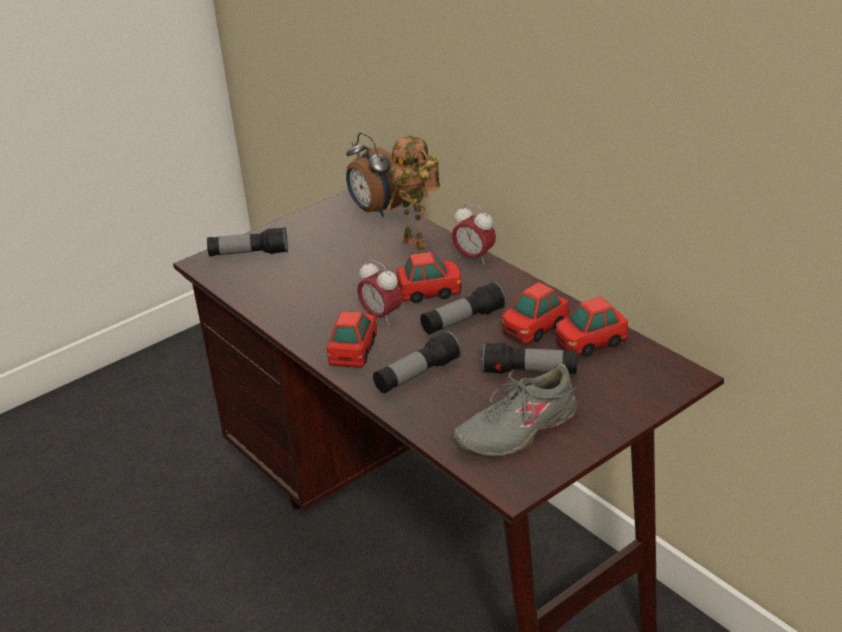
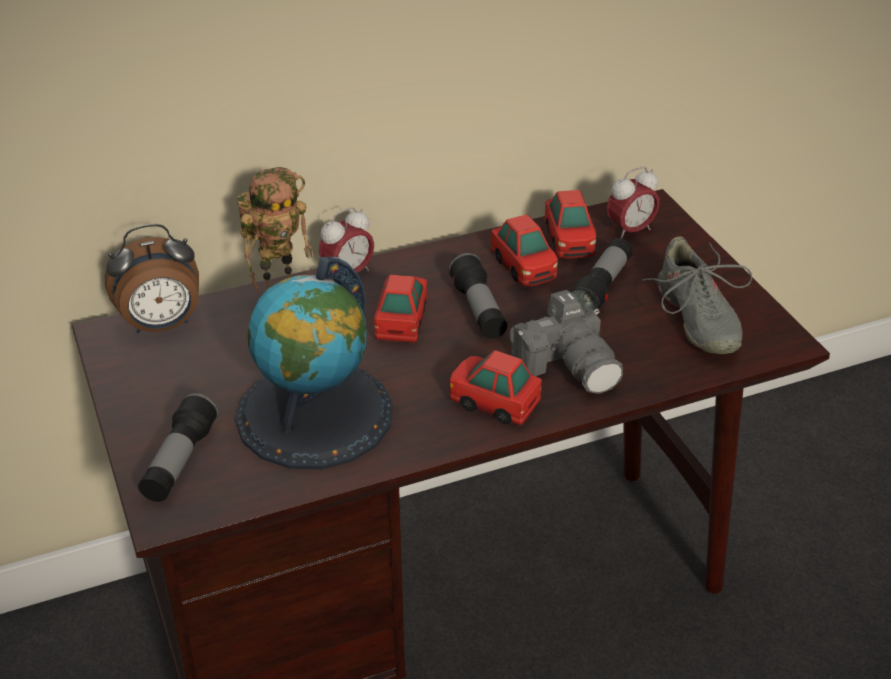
camera: 75 degrees left, 5 degrees up
(311, 285) = (315, 414): none -> globe
(381, 316) = (431, 368): alarm clock -> alarm clock (630, 231)
(417, 375) = (569, 364): flashlight -> camera

